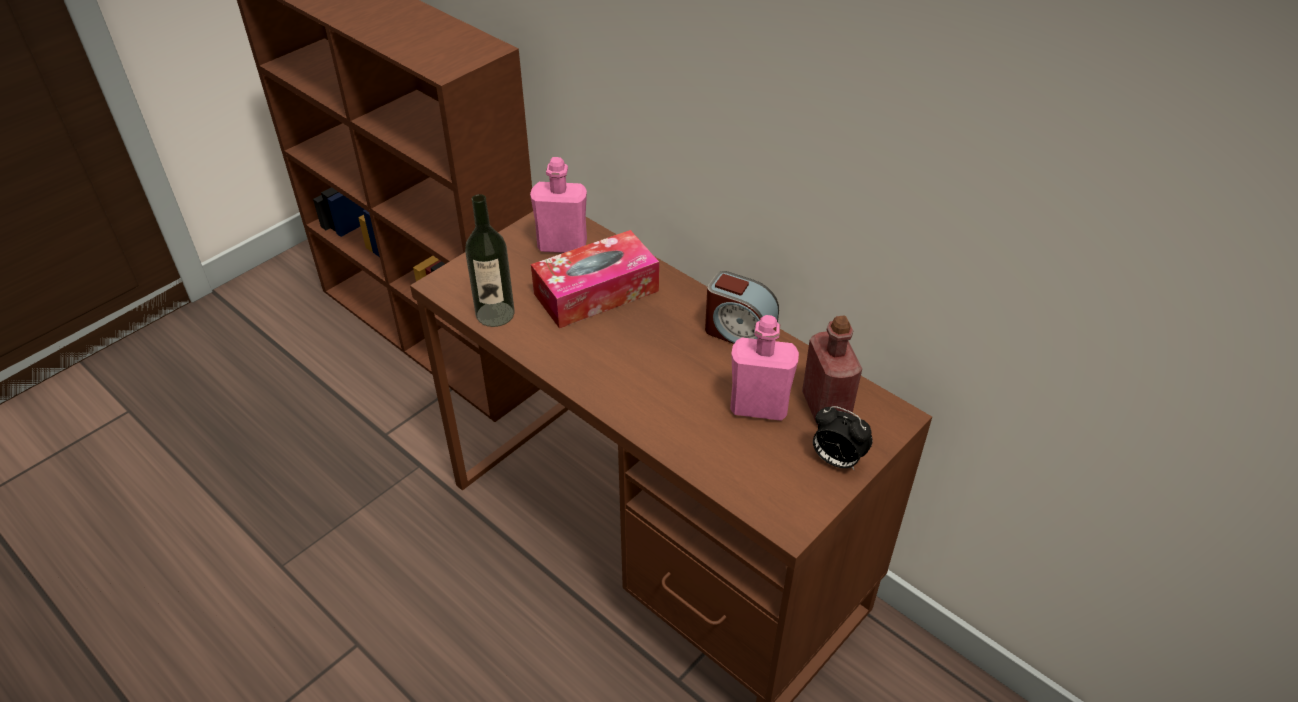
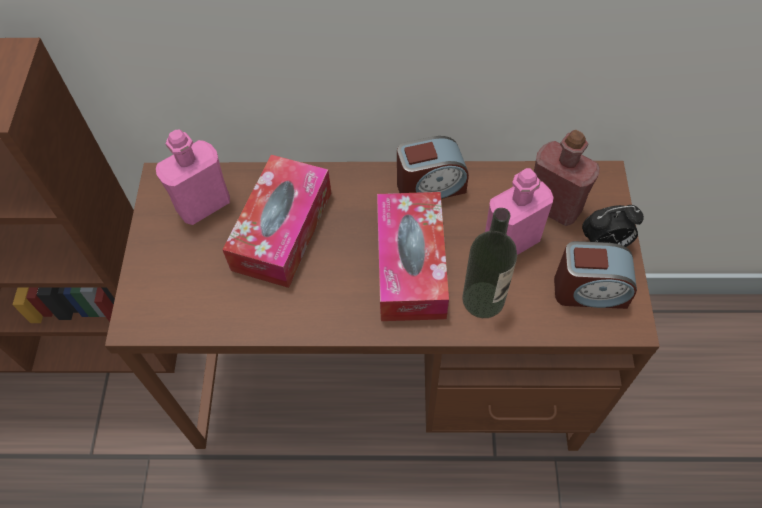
camera: 40 degrees left, 15 degrees up
(495, 314) = (218, 315): bottle -> bottle (483, 300)
(661, 371) = (410, 265): none -> tissue box
(783, 481) = (589, 290): none -> alarm clock

